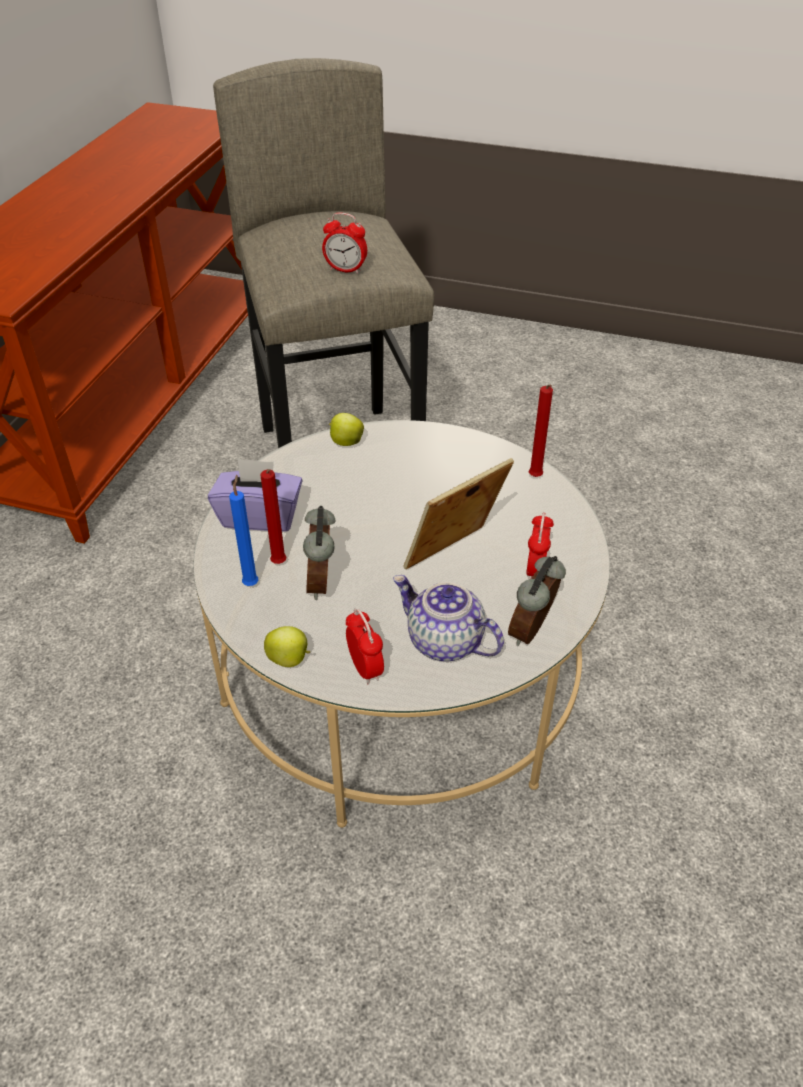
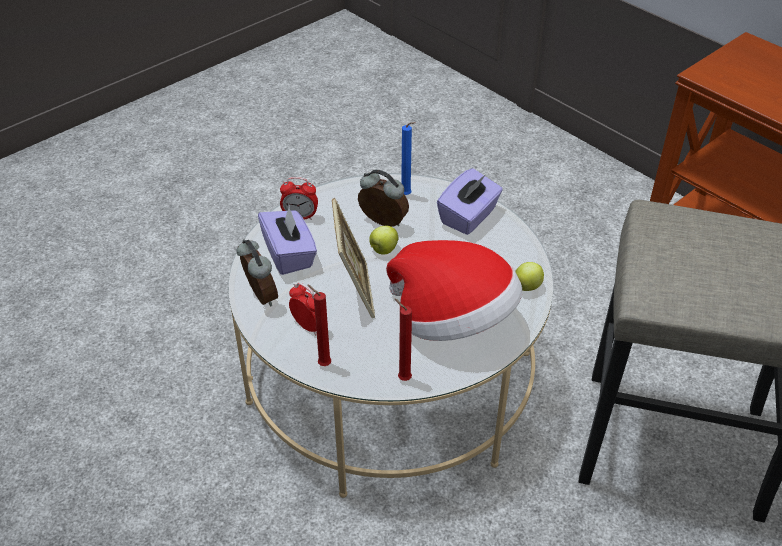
camera: 120 degrees right, 0 degrees up
(279, 565) = (414, 211): red candle -> red candle (322, 364)
(289, 659) = (333, 192): apple -> apple (383, 250)
(345, 270) = (664, 248): alarm clock -> none
(434, 473) = (453, 320): none -> hat
(444, 641) = (289, 255): teapot -> purple tissue box

